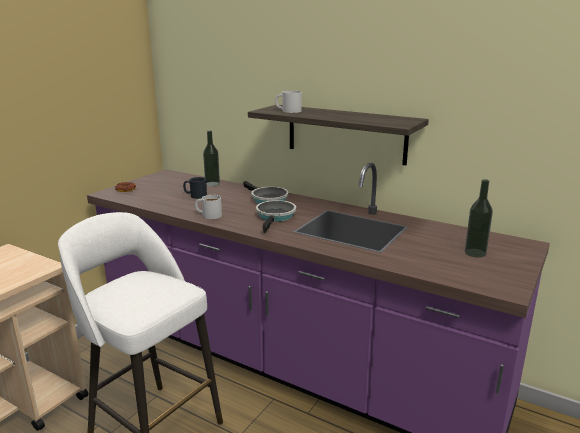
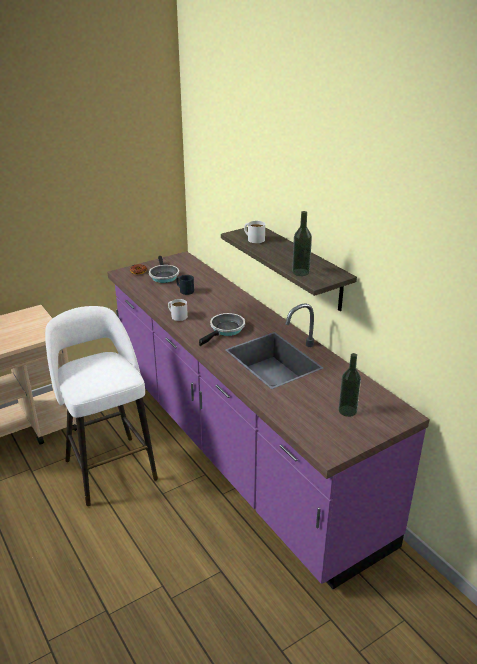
camera: 25 degrees right, 10 degrees up
(212, 184) = (209, 279): bottle -> bottle (300, 272)
(267, 199) = (237, 308): frying pan -> frying pan (163, 276)

